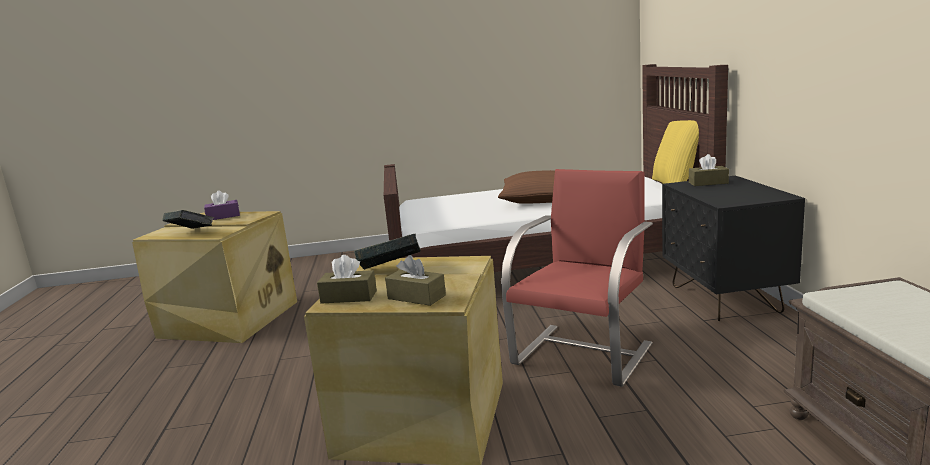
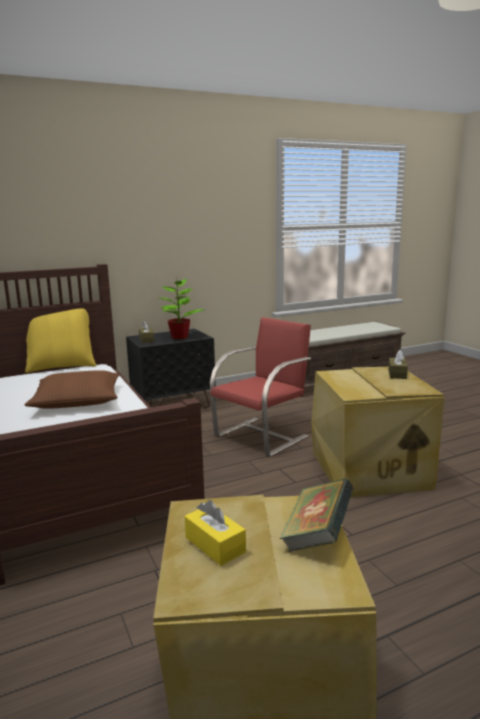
camera: 110 degrees left, 0 degrees up
(223, 216) = (215, 545): purple tissue box -> yellow tissue box
(349, 297) = (414, 387): brown tissue box -> none
(390, 271) = (362, 387): book -> none
(584, 353) = (262, 436): red chair -> red chair turned 120 degrees clockwise
(727, 194) = (180, 337): none -> potted plant

